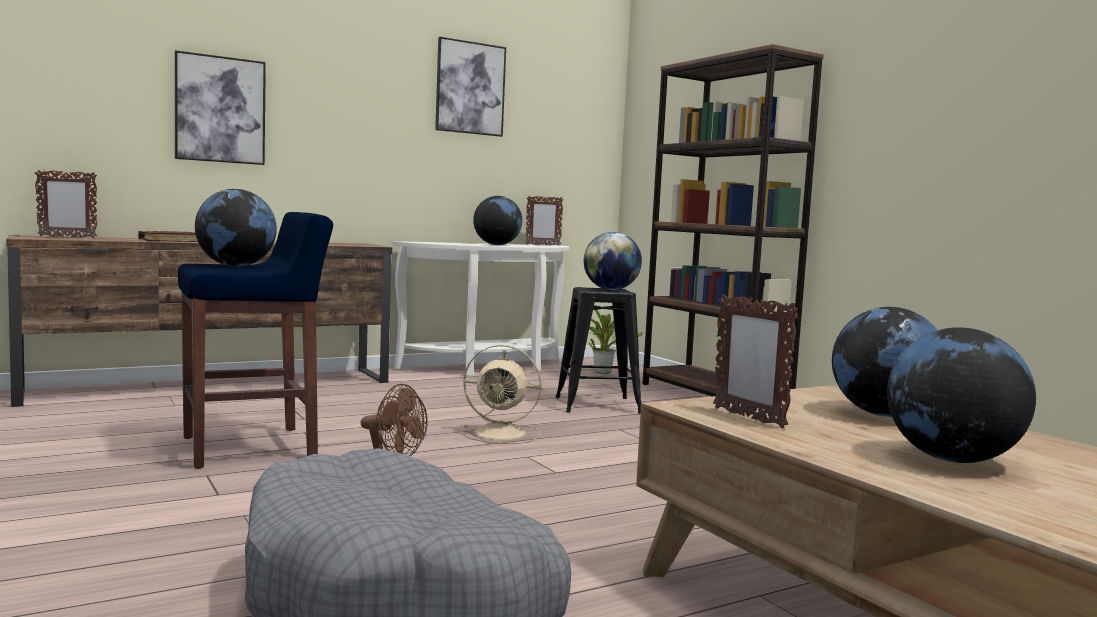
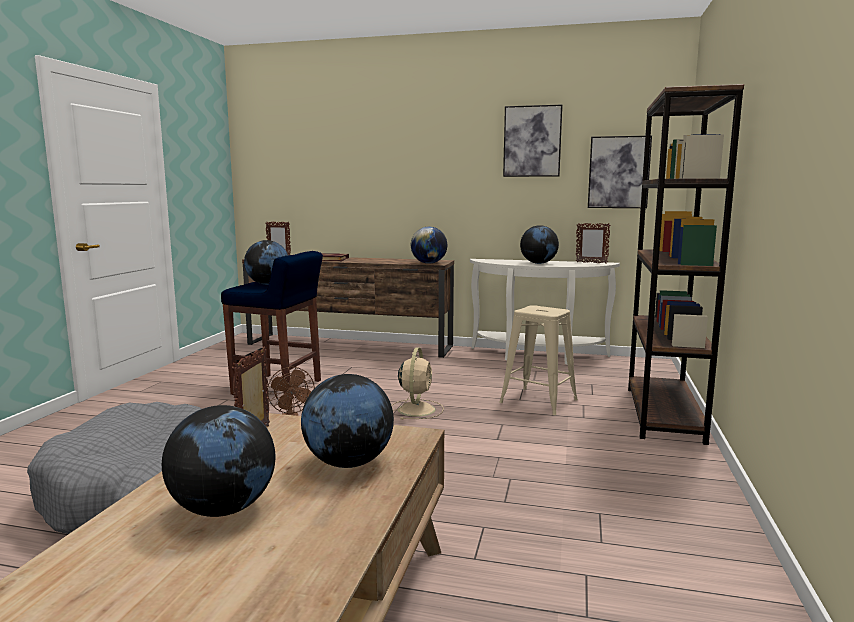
camera: 45 degrees right, 5 degrees up
(220, 109) = (361, 178): picture -> picture (618, 172)
(502, 434) = (417, 409): beige fan -> beige fan turned 135 degrees counterclockwise
(597, 405) = (538, 401): black stool -> beige stool
(602, 372) = (621, 373): potted plant -> none
(611, 289) = (548, 310): globe -> globe (428, 263)

